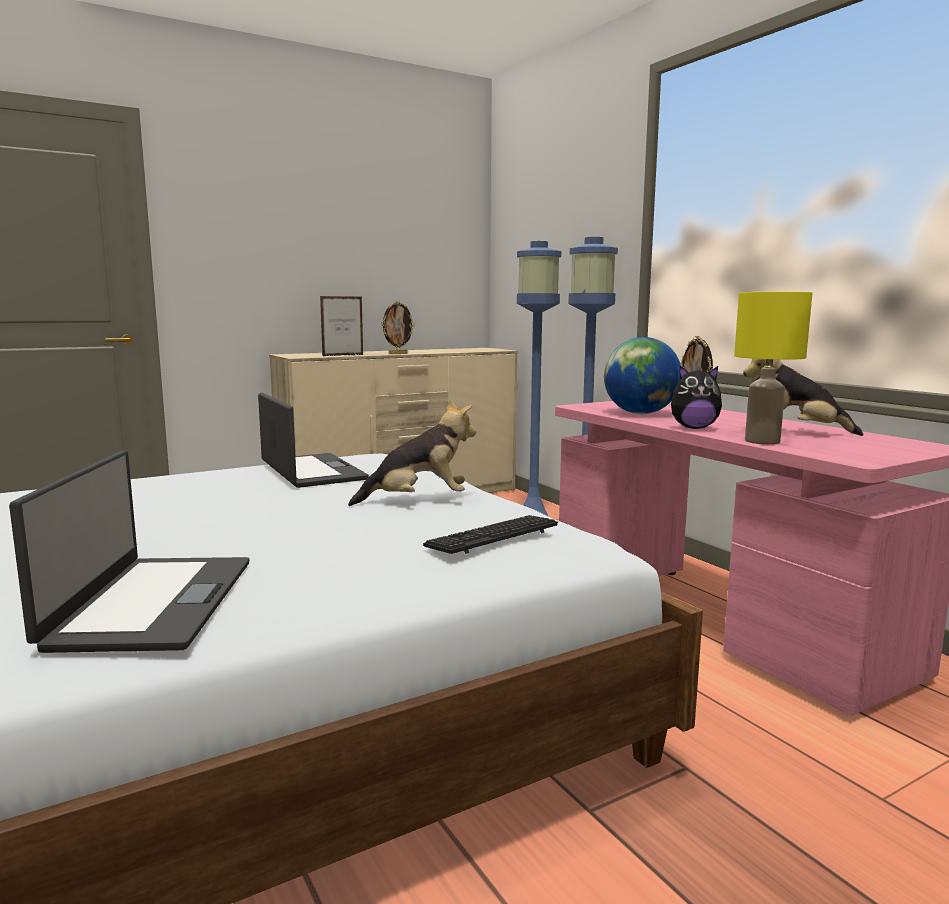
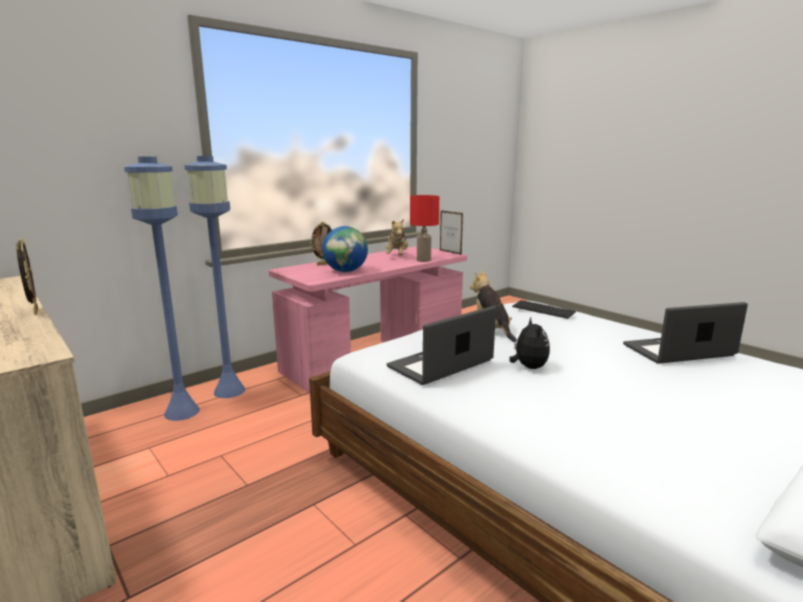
camera: 100 degrees left, 5 degrees up
(343, 355) = (41, 333): picture frame -> picture frame (450, 252)
(694, 428) = (393, 266): plush toy -> plush toy (528, 367)
(761, 441) = (423, 260): yellow table lamp -> red table lamp

